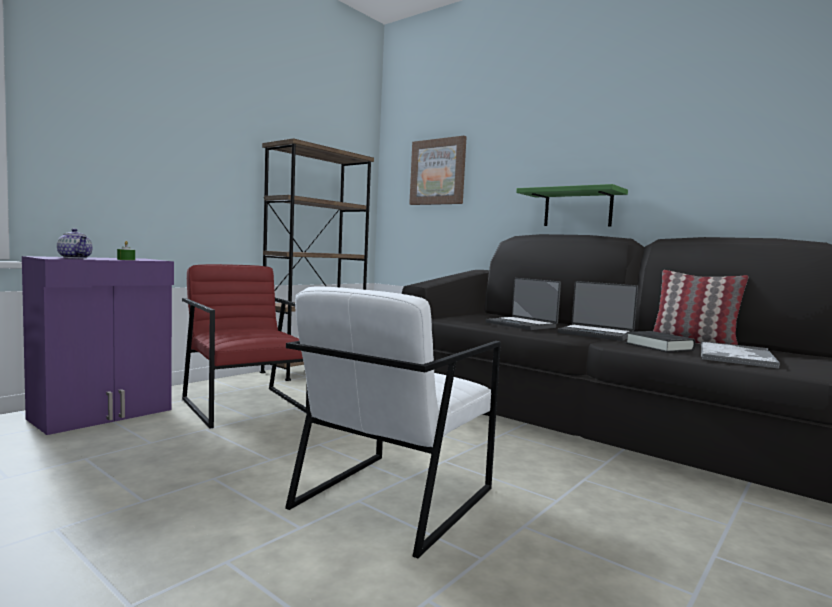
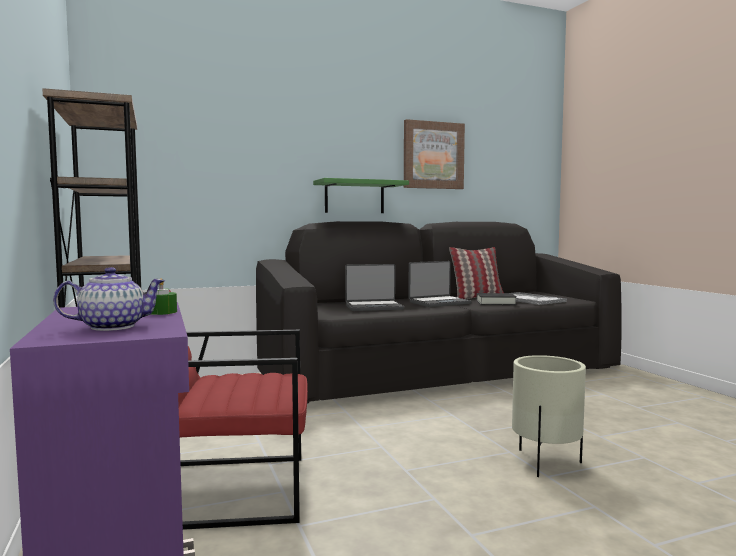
camera: 60 degrees left, 0 degrees up
(393, 497) = (545, 463): white armchair -> beige planter
(438, 172) = (186, 148): picture -> picture (433, 155)

